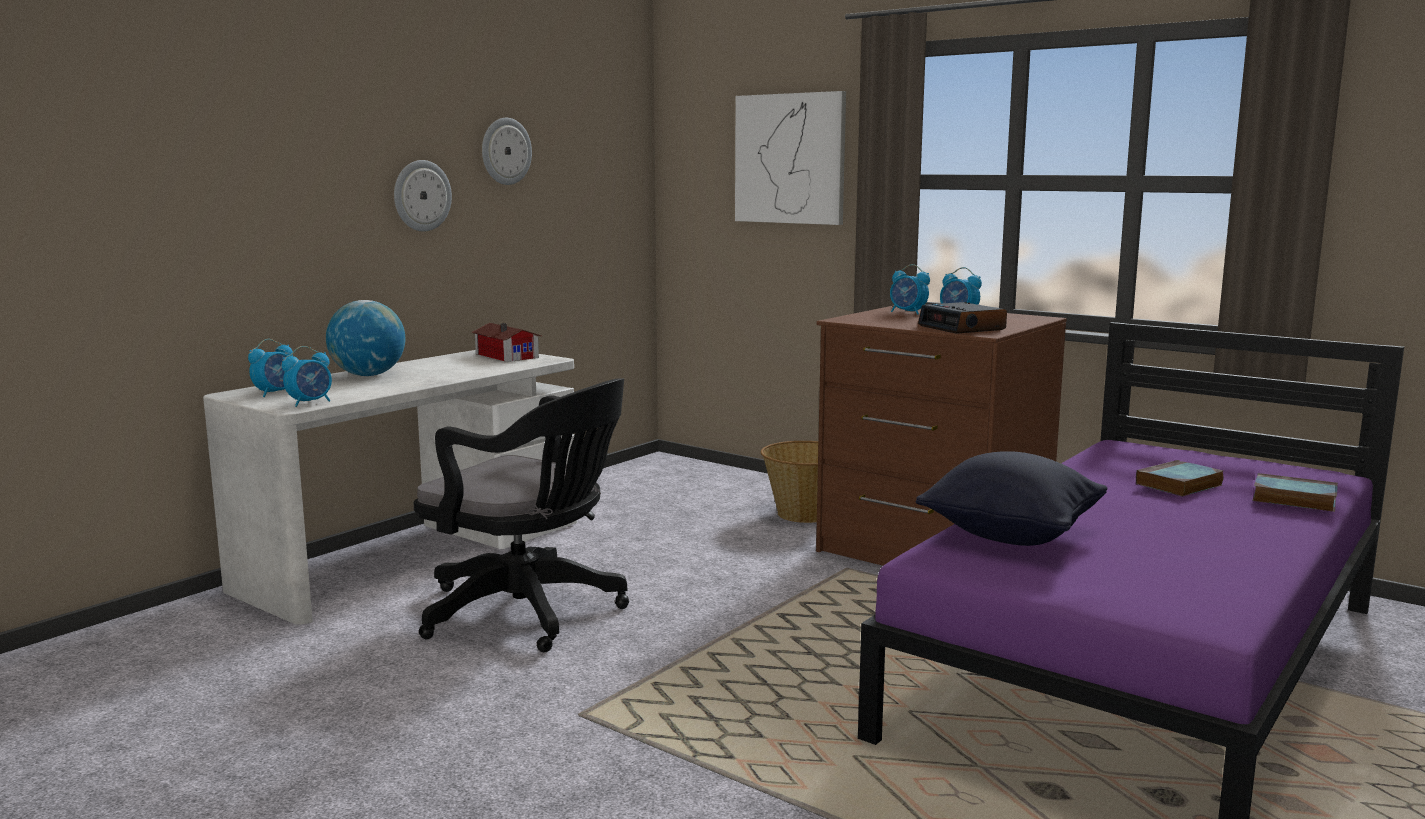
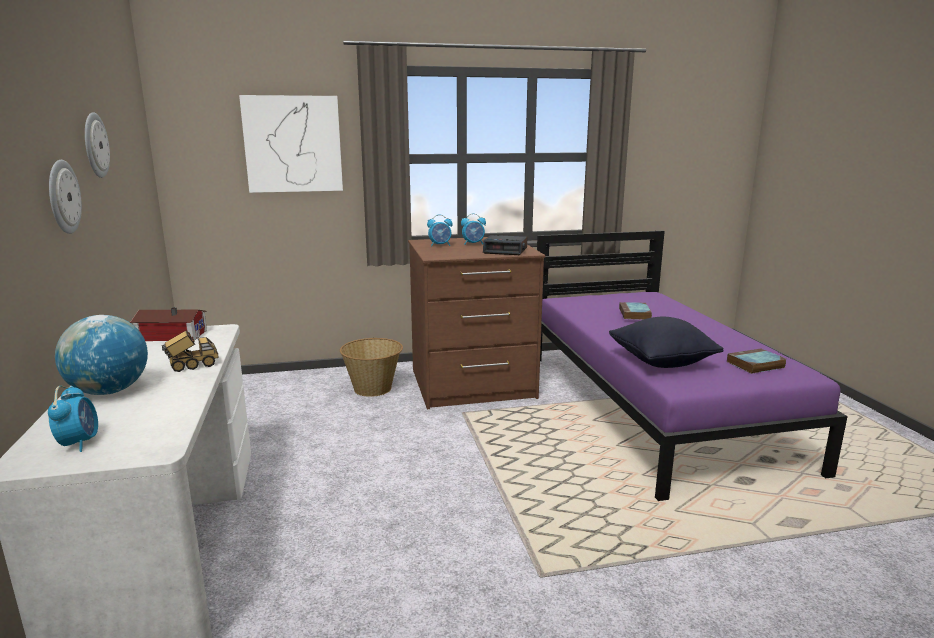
camera: 50 degrees left, 5 degrees up
(310, 403) = (161, 438): alarm clock -> none
(452, 375) = (192, 366): none -> toy truck
(530, 613) = (365, 533): black office chair -> none
(1292, 499) = (678, 309): book -> book (755, 365)

